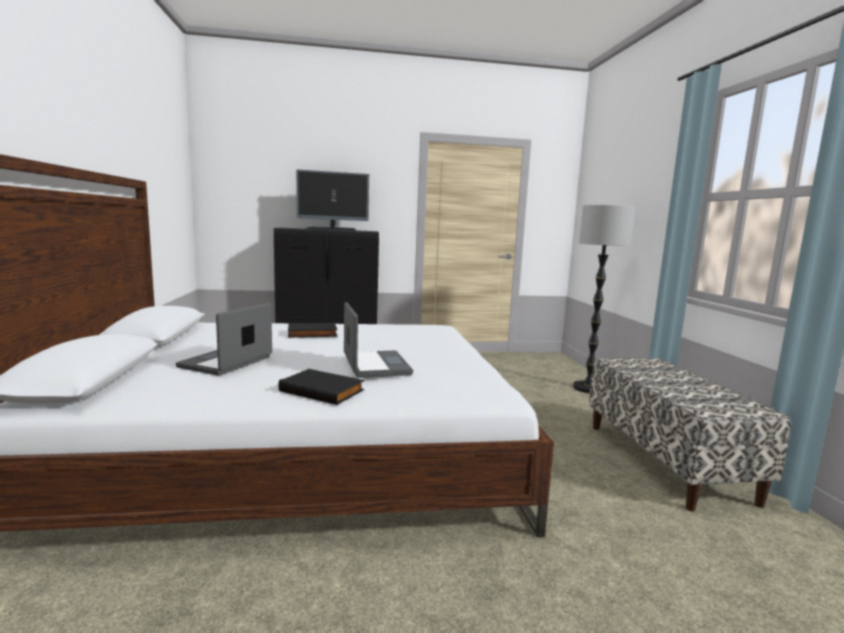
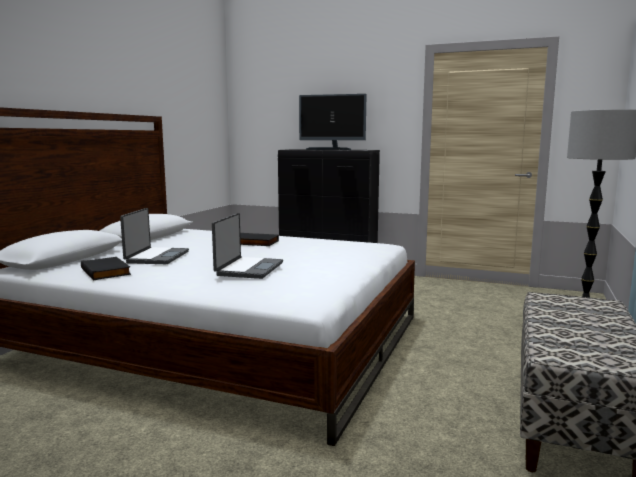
camera: 30 degrees right, 0 degrees up
(227, 362) = (156, 257): laptop -> laptop turned 135 degrees clockwise
(323, 390) = (181, 281): black book -> black book (107, 271)

